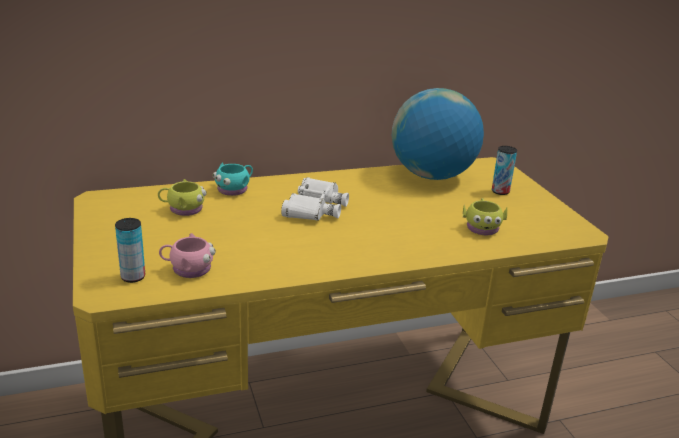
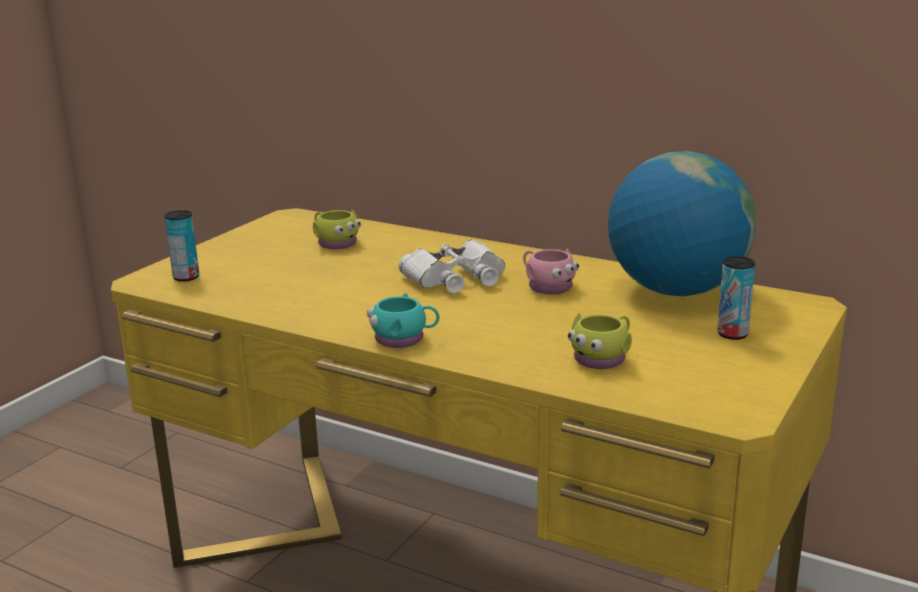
camera: 50 degrees right, 5 degrees down
(188, 269) = (233, 286): pink mug -> pink mug (547, 286)
(234, 189) = (418, 240): turquoise mug -> turquoise mug (404, 339)

